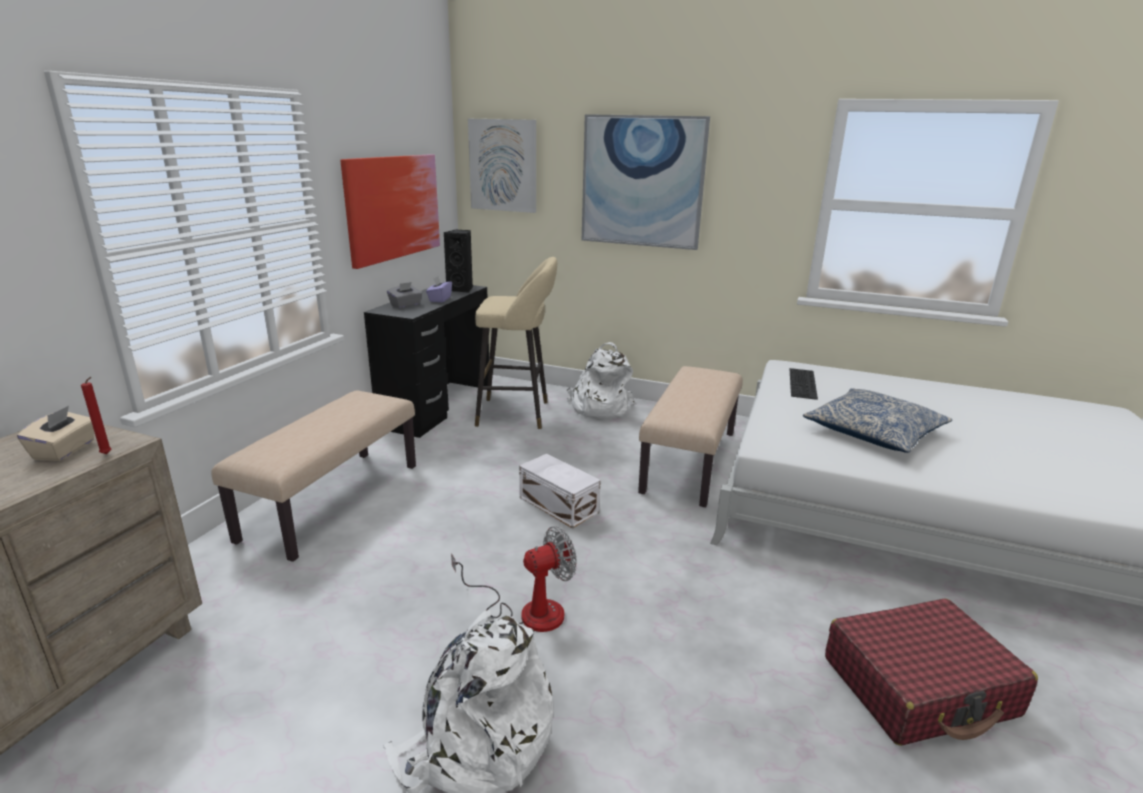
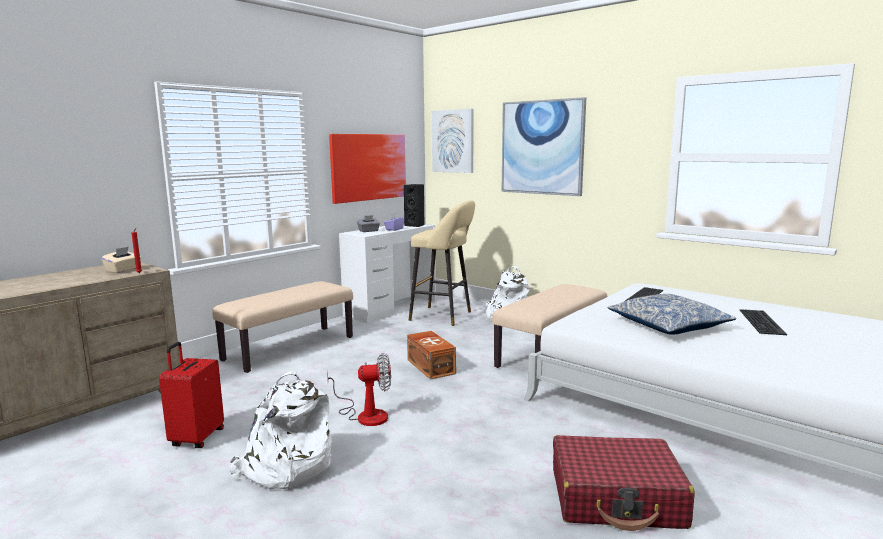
camera: 20 degrees right, 10 degrees down
(291, 719) = (196, 438): none -> red suitcase
(437, 407) = (391, 308): black desk -> white desk
(558, 504) = (431, 366): white storage box -> brown storage box
(960, 415) = (763, 322): none -> keyboard

